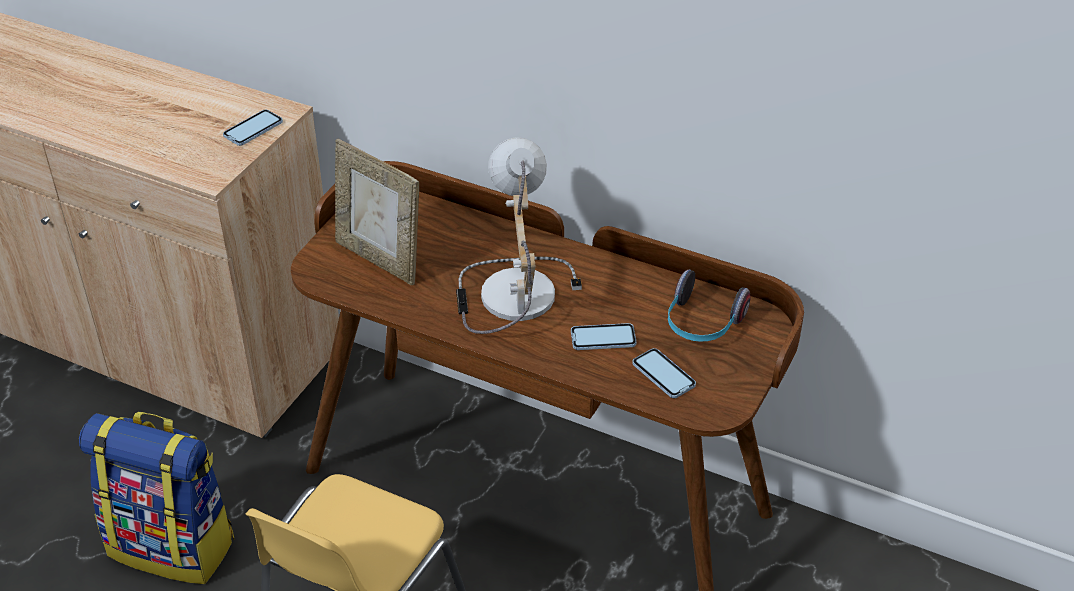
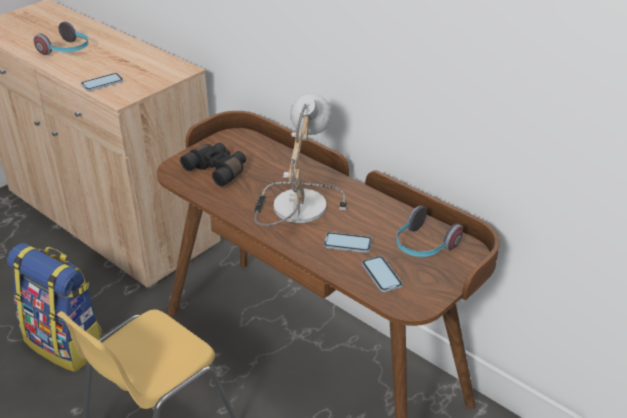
camera: 15 degrees right, 5 degrees down
(82, 104) = (67, 51): none -> headphones
(253, 129) = (161, 77): phone -> phone (102, 83)
(380, 259) = (218, 170): picture frame -> black binoculars

